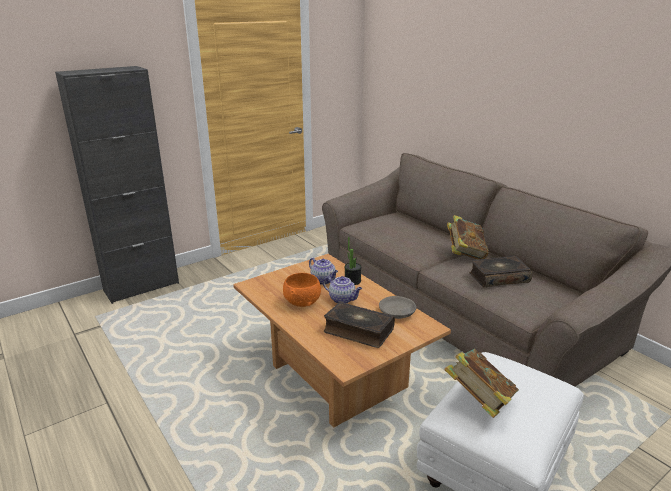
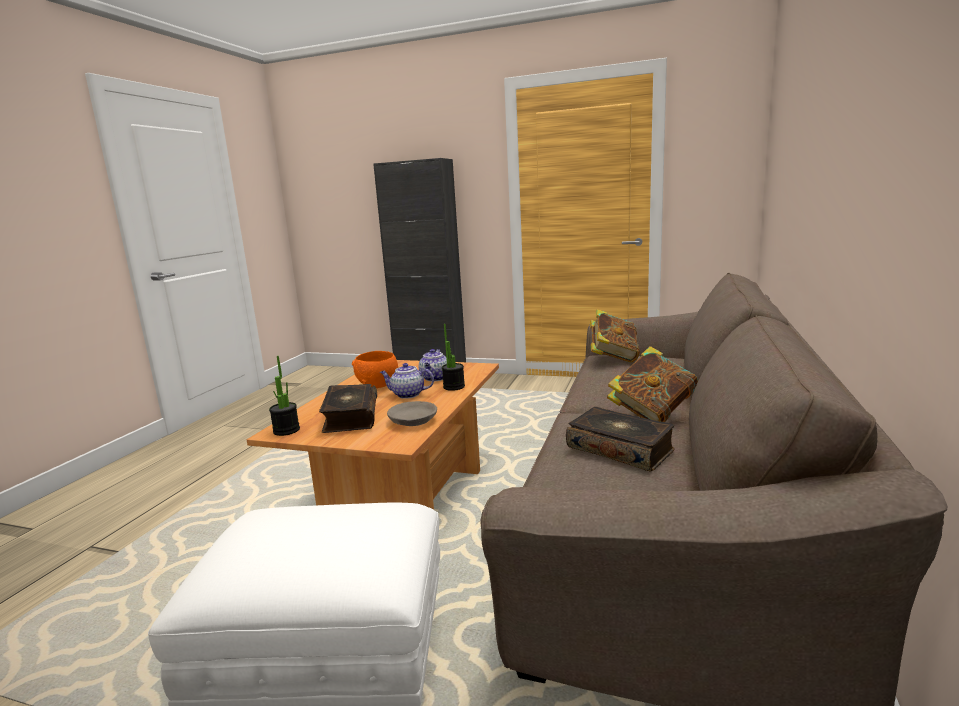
camera: 55 degrees right, 10 degrees down
(342, 299) = (407, 395): teapot -> teapot turned 105 degrees clockwise
(349, 361) = (286, 430): none -> potted plant
(478, 401) = (276, 520): book -> book (613, 357)

